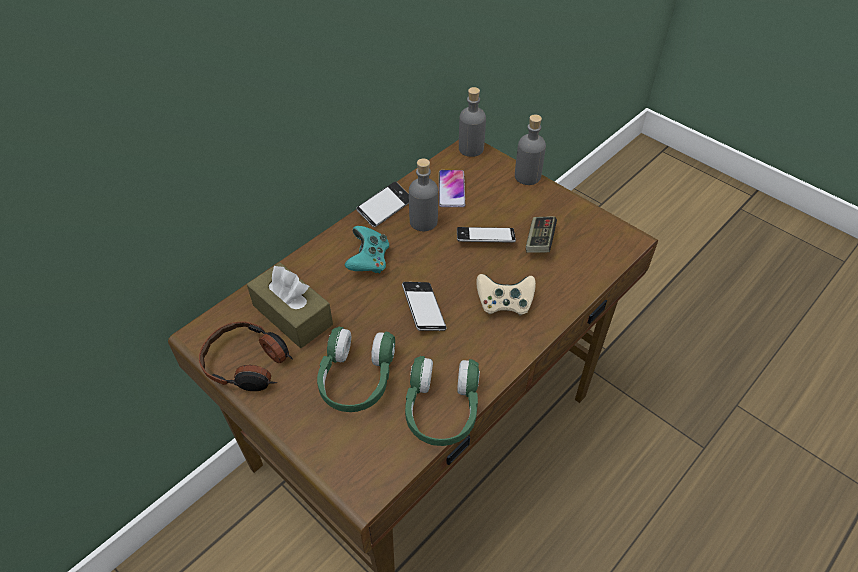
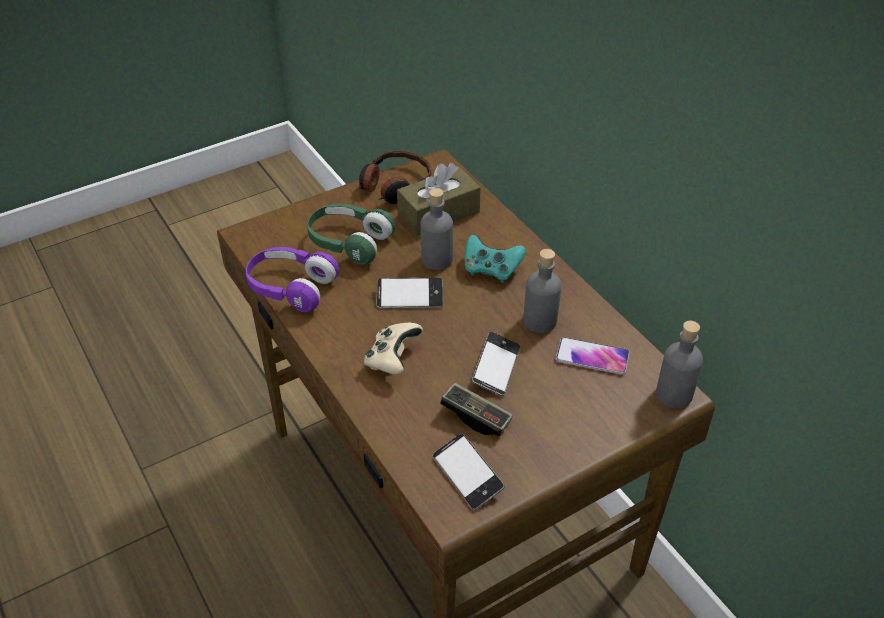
camera: 105 degrees right, 5 degrees down
(385, 208) = (571, 294): phone -> phone (467, 475)
(441, 410) = (291, 288): green headphones -> purple headphones
(527, 176) = (603, 440): grey bottle -> grey bottle (437, 259)

